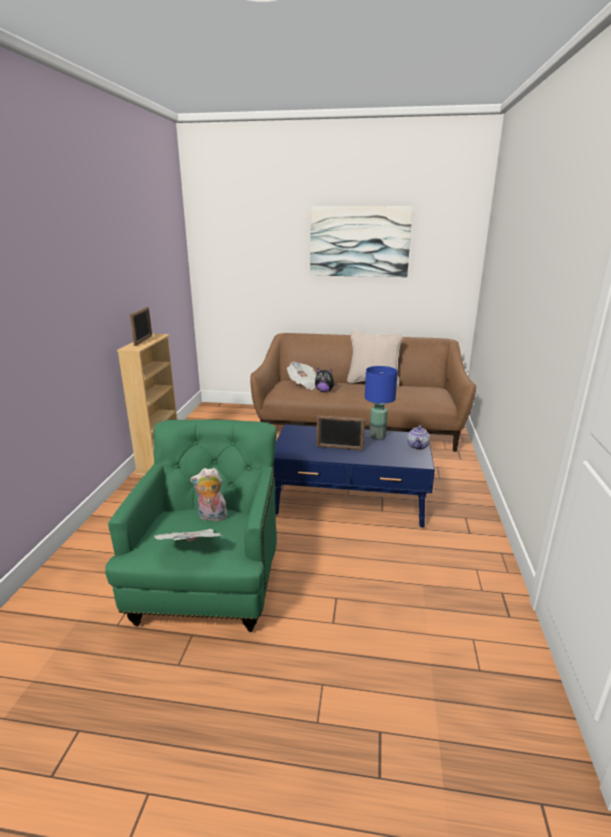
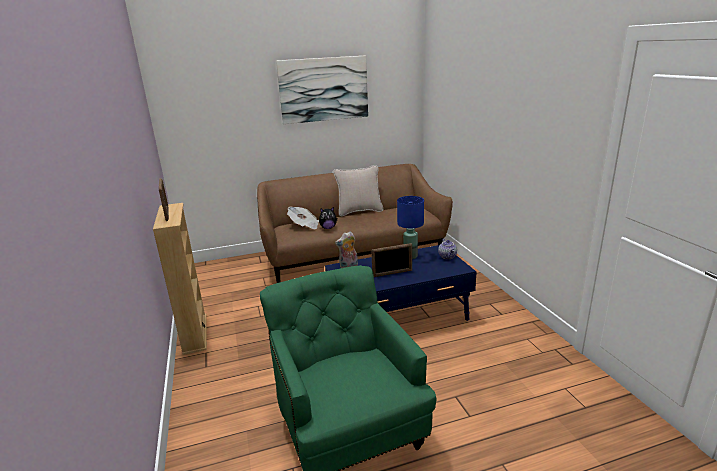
camera: 25 degrees left, 0 degrees up
(193, 549) = (367, 395): newspaper -> none
(211, 517) = (347, 363): plush toy -> plush toy (348, 266)

